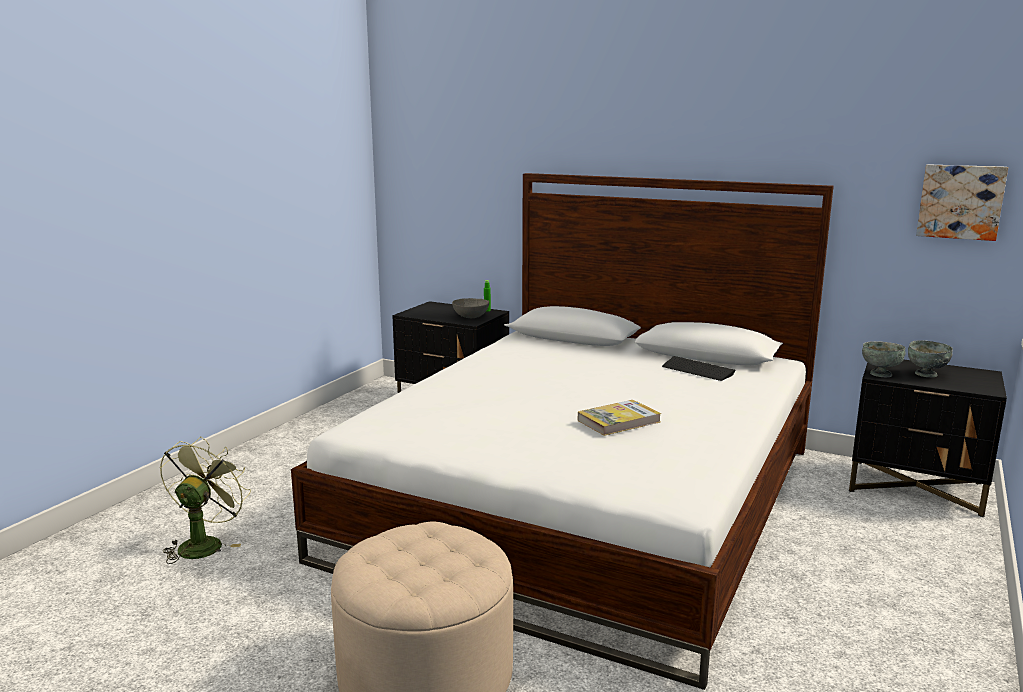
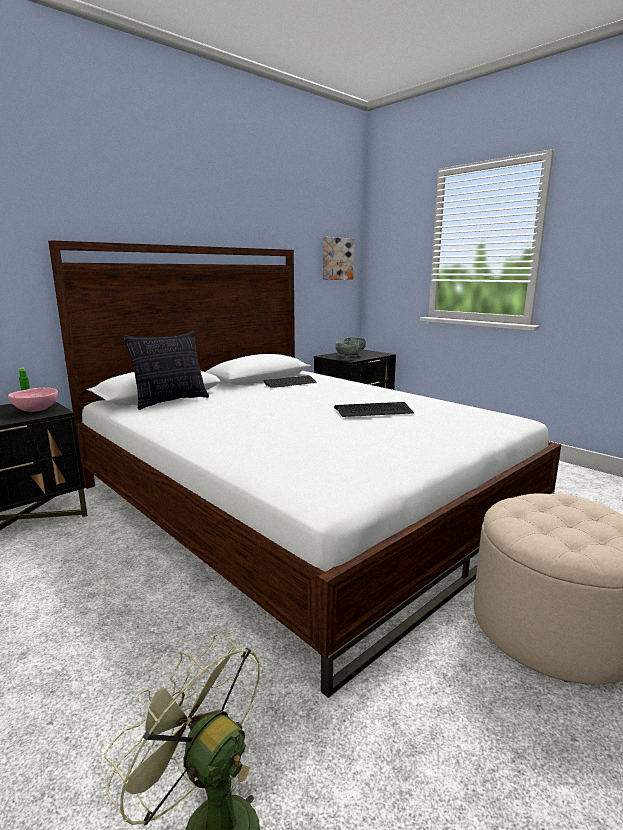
camera: 70 degrees left, 0 degrees up
(470, 317) = (35, 410): grey bowl -> pink bowl
(558, 344) = (171, 401): none -> pillow
(618, 421) = (373, 411): book -> keyboard

